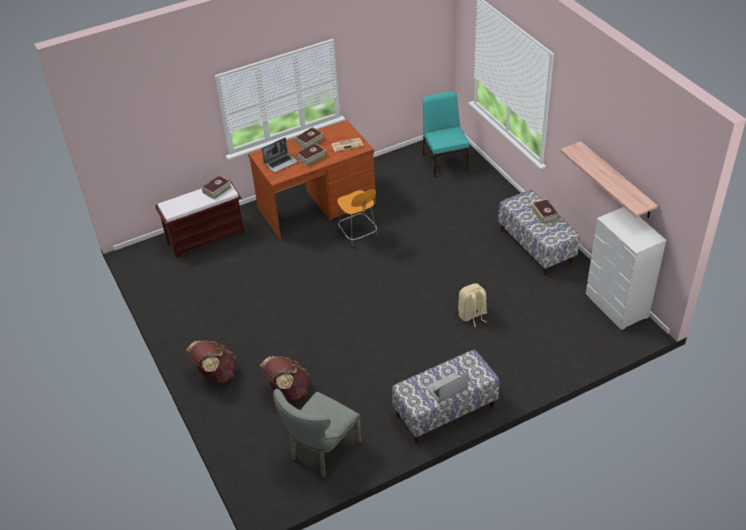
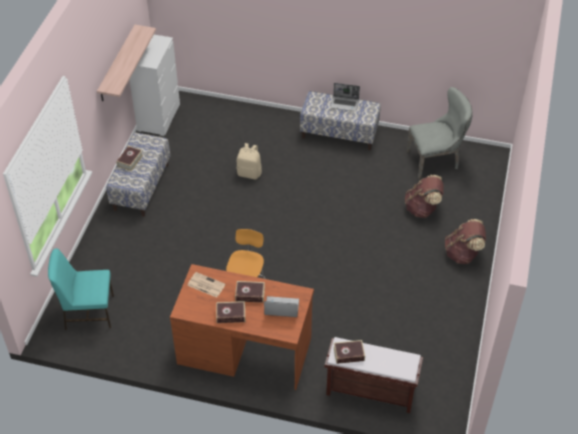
camera: 140 degrees left, 5 degrees up
(445, 162) = (88, 312): turquoise chair -> turquoise chair turned 60 degrees clockwise

